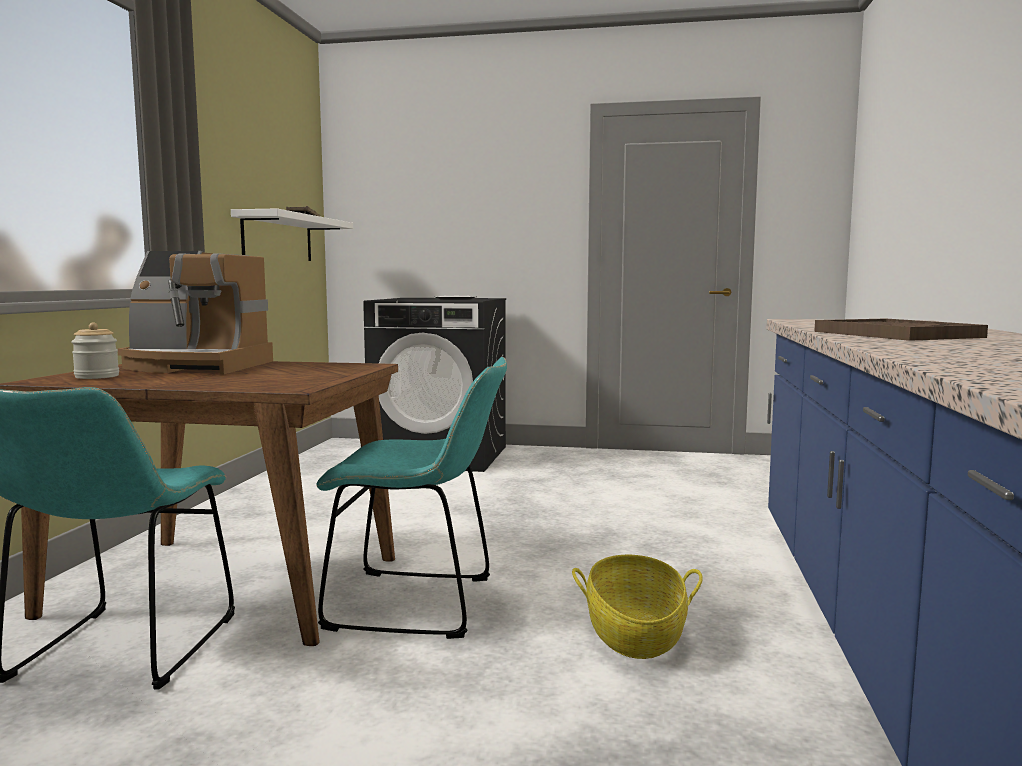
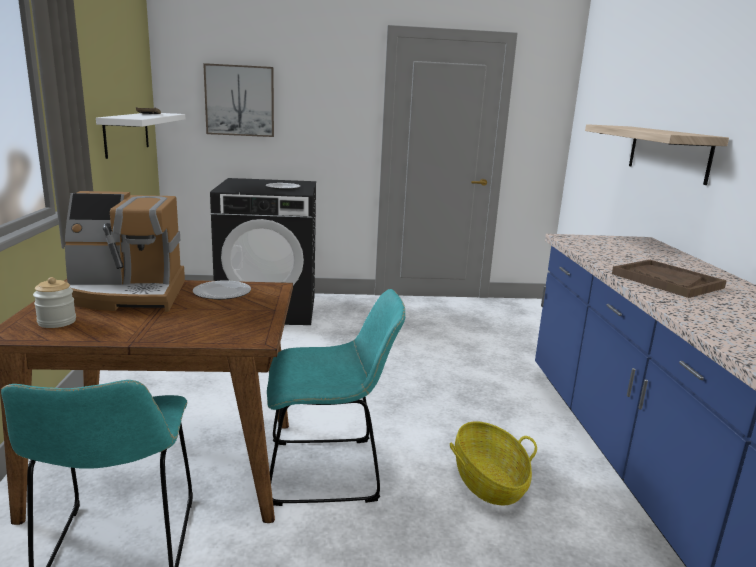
camera: 15 degrees left, 10 degrees up
(304, 367) = (223, 292): none -> plate
(417, 206) = (240, 100): none -> picture
(944, 197) = (668, 153): none -> shelf

